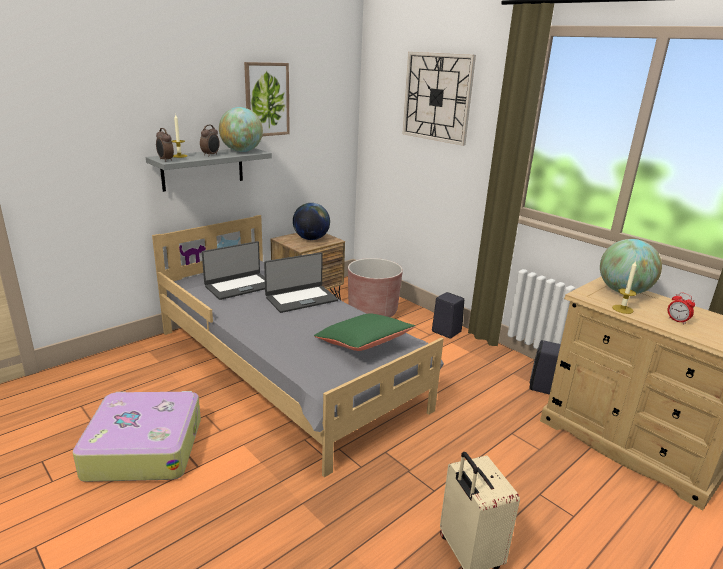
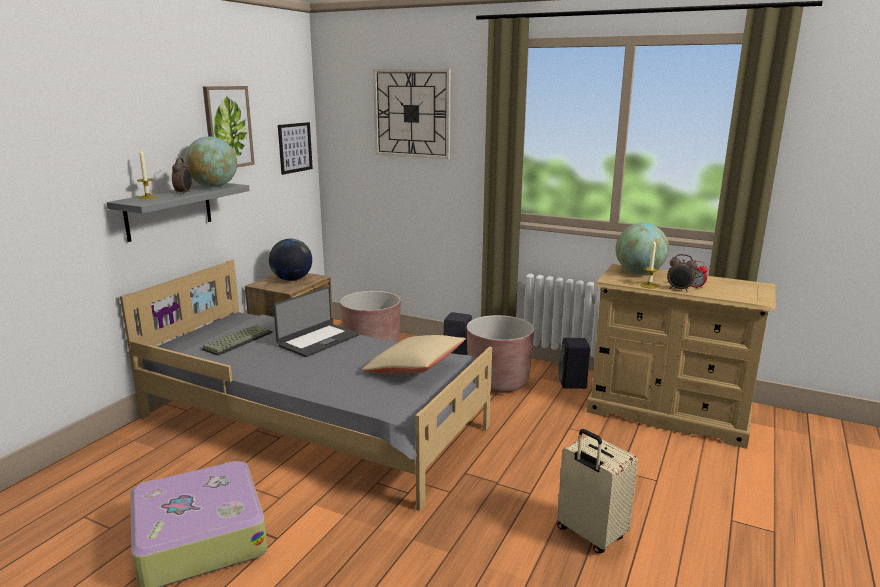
camera: 20 degrees left, 5 degrees down
(165, 160) = (138, 203): alarm clock -> alarm clock (679, 289)
(239, 286) = (238, 340): laptop -> keyboard
(334, 121) = (295, 147): none -> picture
(363, 344) = (414, 368): green pillow -> beige pillow
(469, 368) = (498, 382): none -> brown planter

